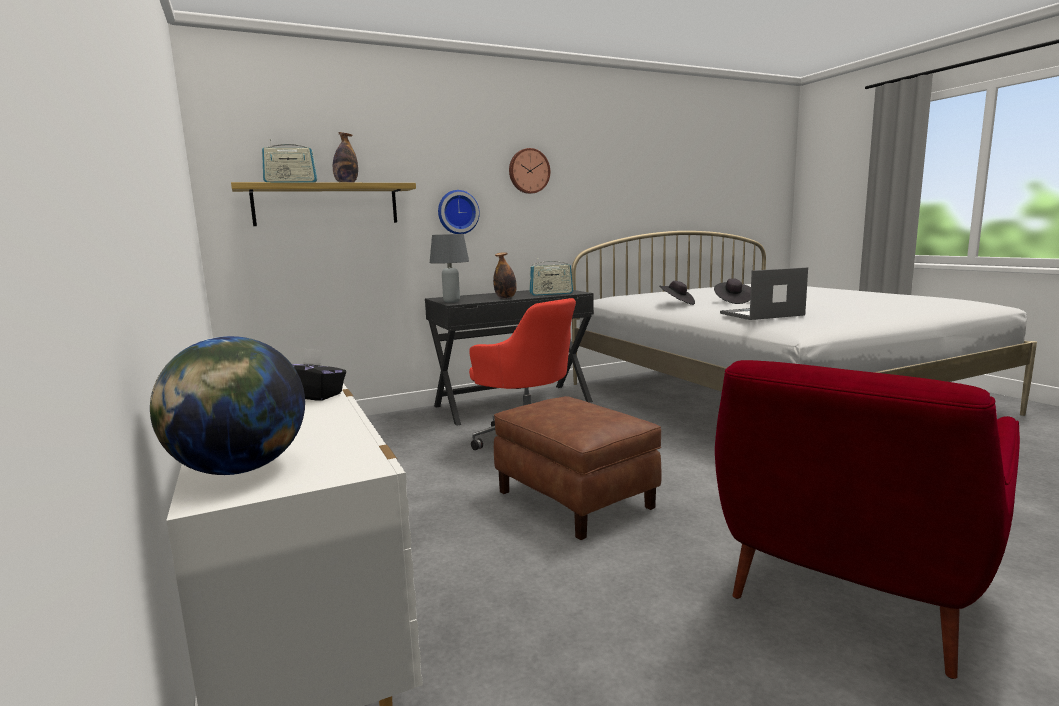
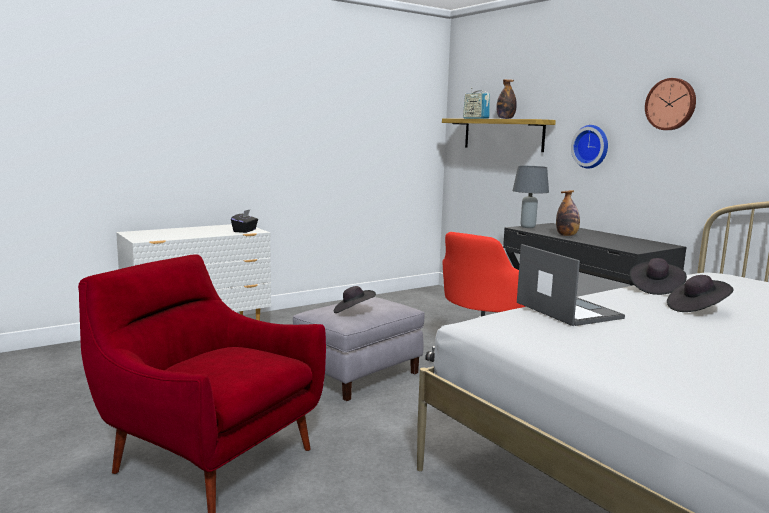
camera: 80 degrees right, 0 degrees up
(239, 469) = (151, 232): globe -> none
(551, 294) = (611, 244): radio -> none
(575, 499) = (358, 375): brown ottoman -> grey ottoman
(592, 415) = (353, 311): none -> black hat

